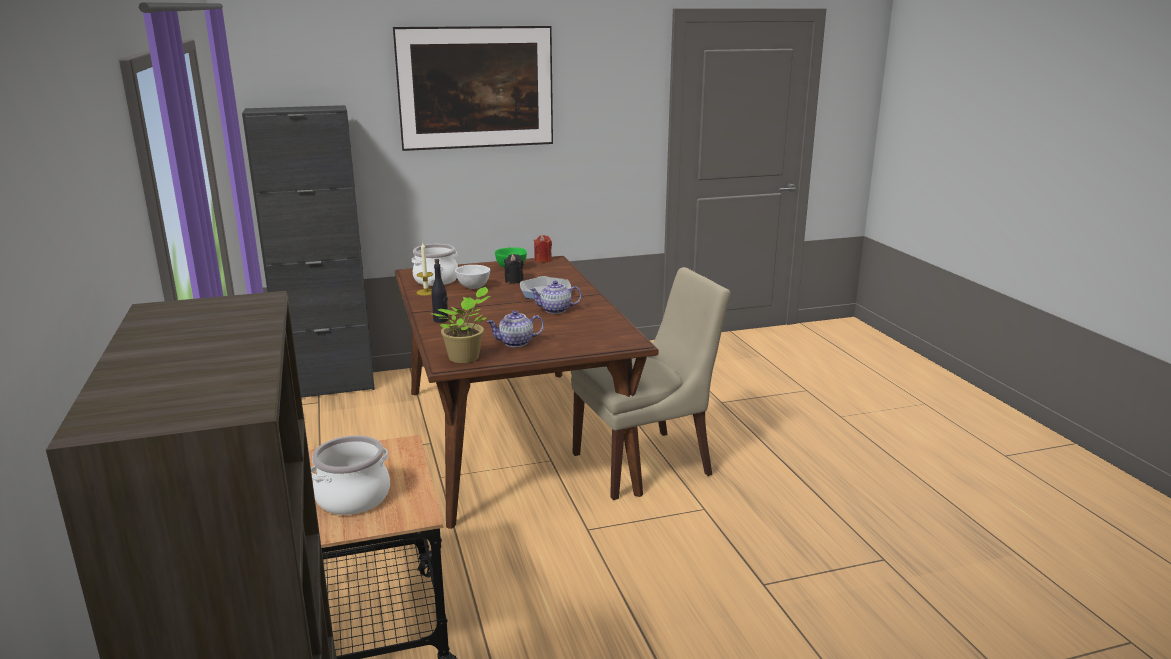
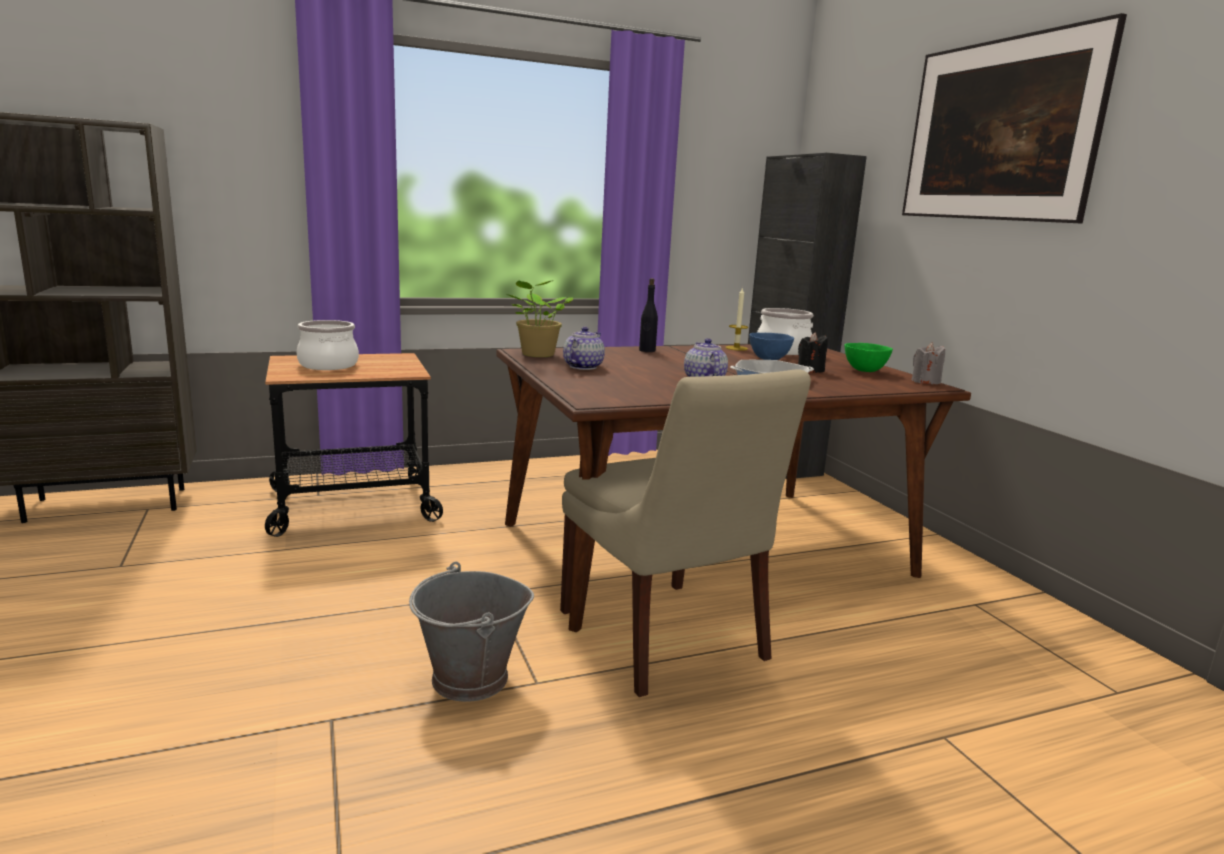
camera: 85 degrees right, 5 degrees down
(473, 287) = (769, 359): white bowl -> blue bowl
(516, 343) = (582, 367): teapot -> teapot turned 45 degrees clockwise
(543, 260) = (925, 382): red candle -> grey candle
(706, 533) = (469, 679): none -> grey bucket

